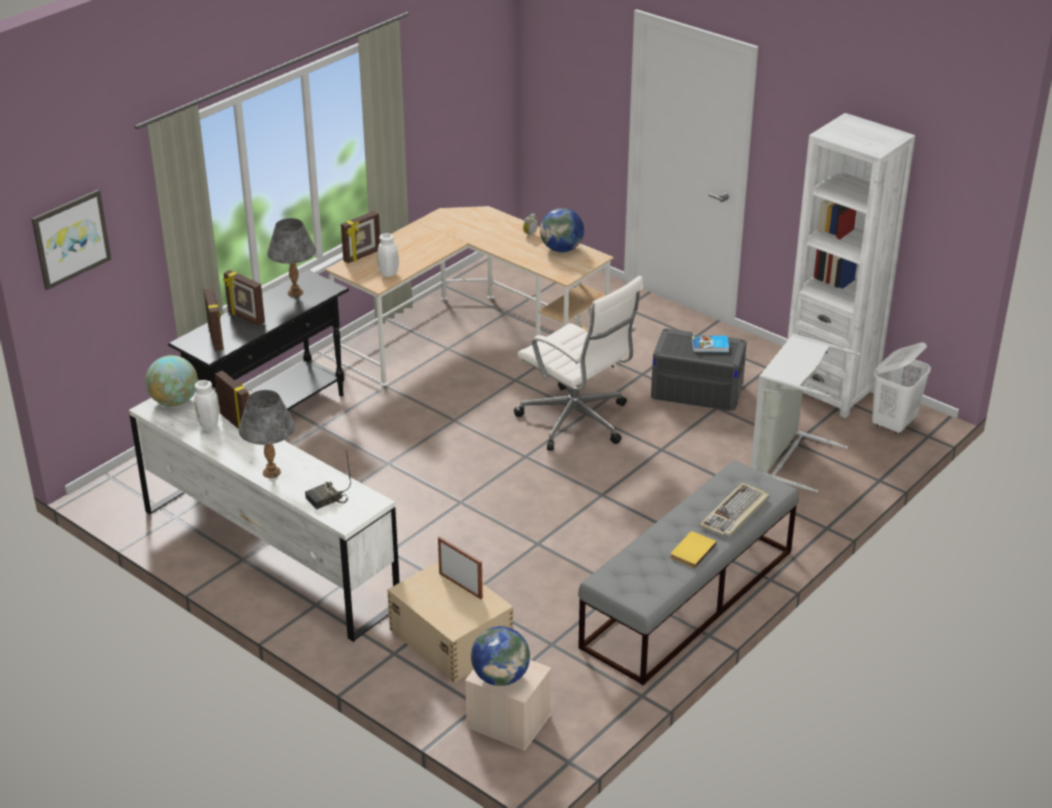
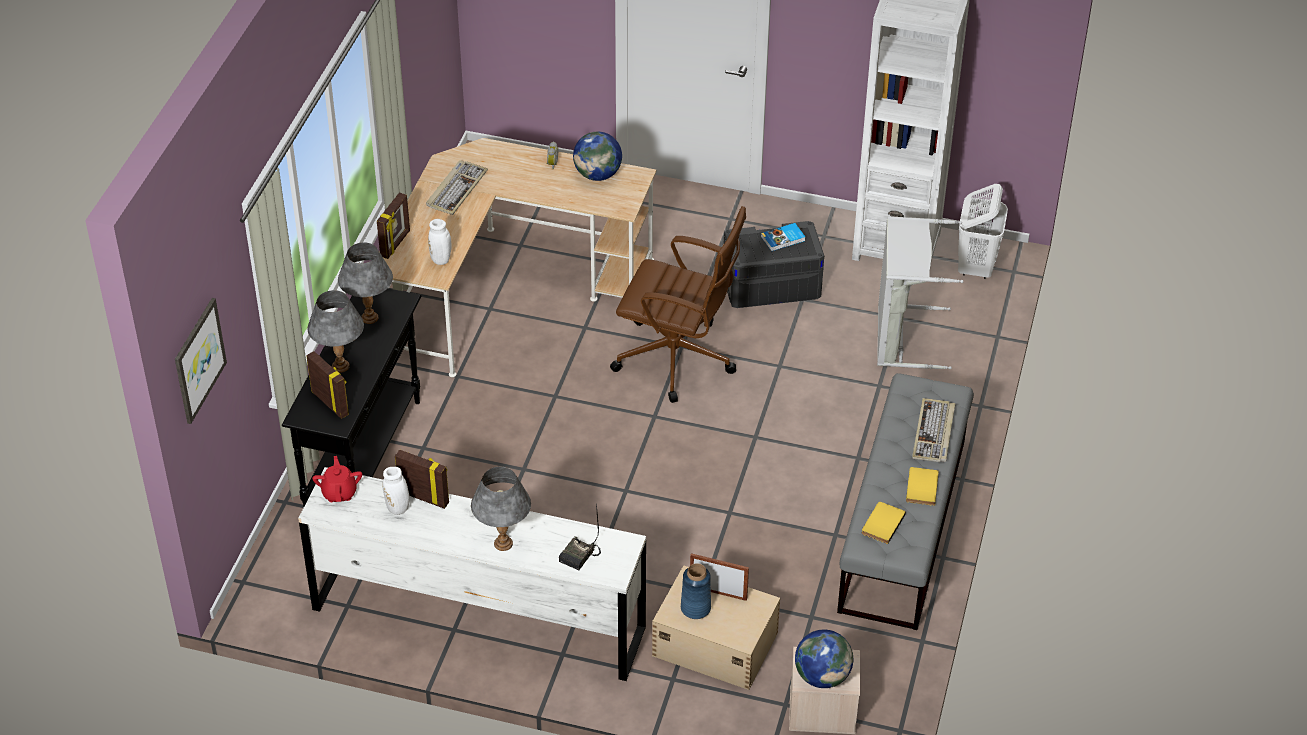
camera: 25 degrees left, 10 degrees up
(174, 402) = (339, 492): globe -> red teapot
(245, 317) = (341, 366): picture frame -> grey table lamp
(432, 591) = (696, 608): none -> blue vase
(439, 233) = (456, 189): none -> keyboard
(577, 422) = (678, 359): white office chair -> brown office chair
(634, 568) = (881, 523): none -> yellow book

